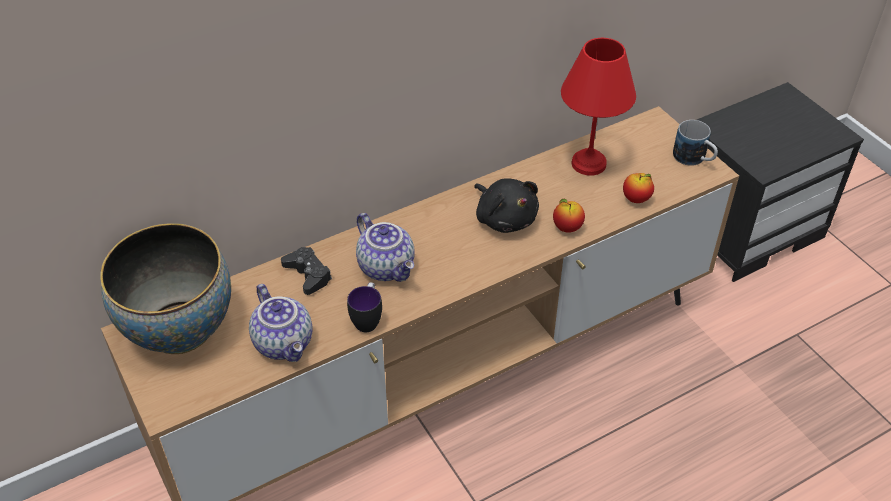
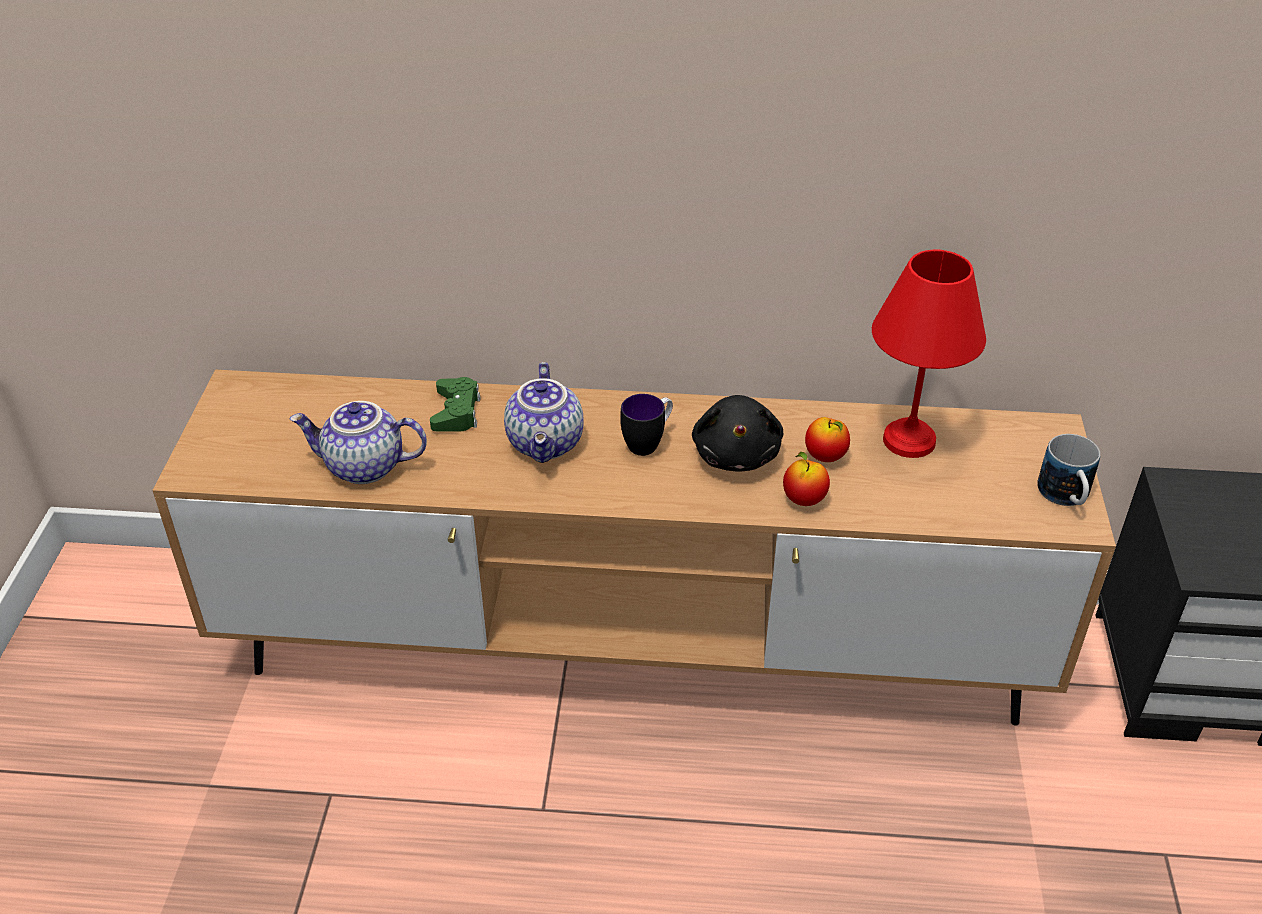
camera: 35 degrees right, 5 degrees down
(179, 329) = (280, 405): bowl -> none
(285, 343) = (363, 468): teapot -> teapot turned 90 degrees clockwise
(308, 274) = (456, 412): black game controller -> green game controller
(368, 319) = (470, 486): mug -> mug (648, 443)
(636, 199) = (931, 508): apple -> apple (825, 457)

